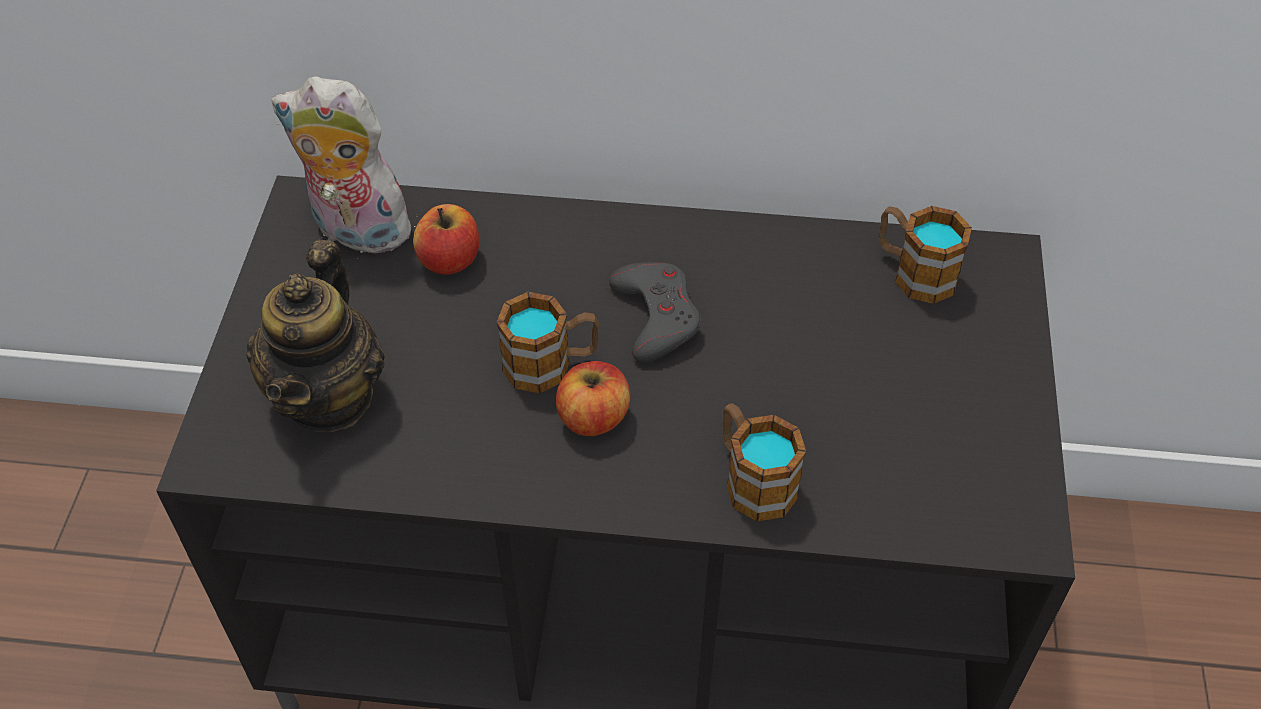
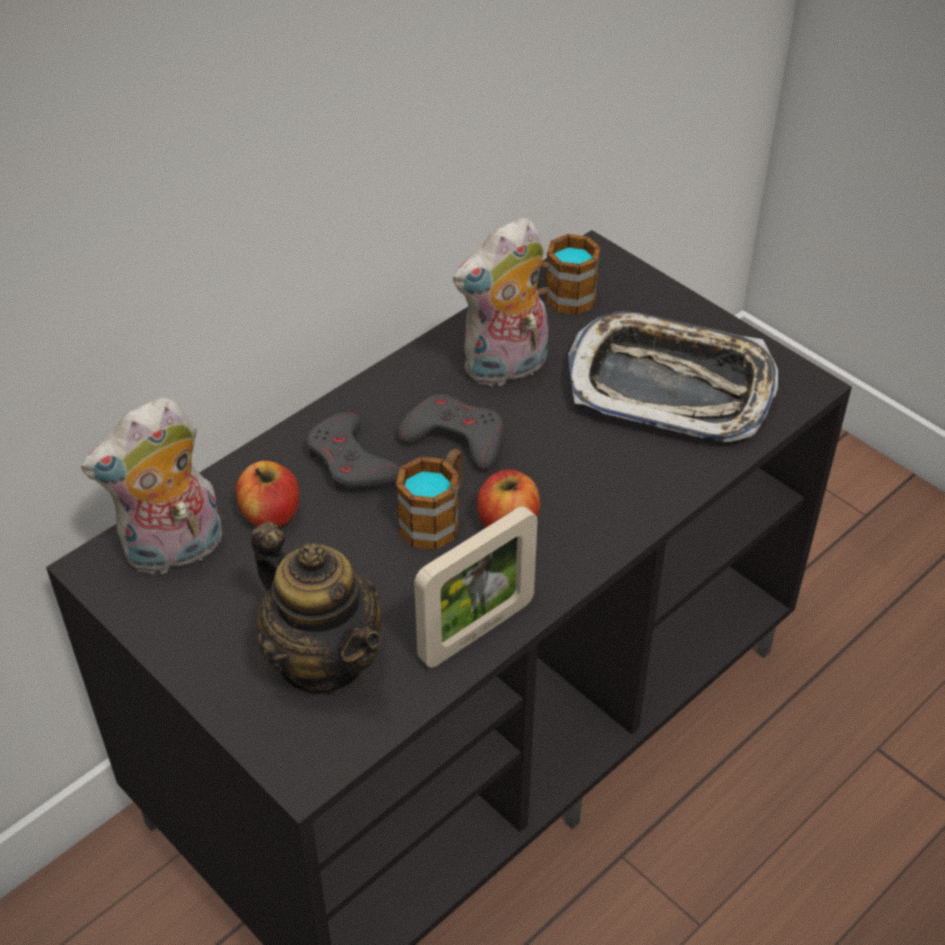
camera: 50 degrees left, 5 degrees down
(449, 476) = (476, 631): none -> picture frame
(556, 269) = (352, 462): none -> grey game controller
(752, 479) = (642, 477): mug -> none
(779, 294) = (505, 369): none -> plush toy
(896, 426) = (670, 386): none -> tray

